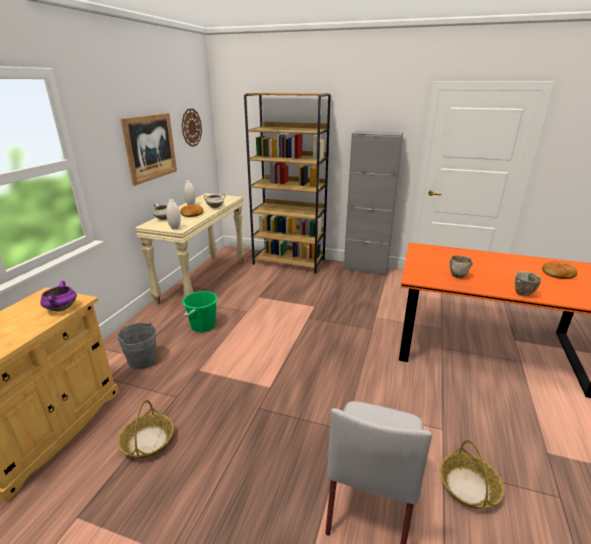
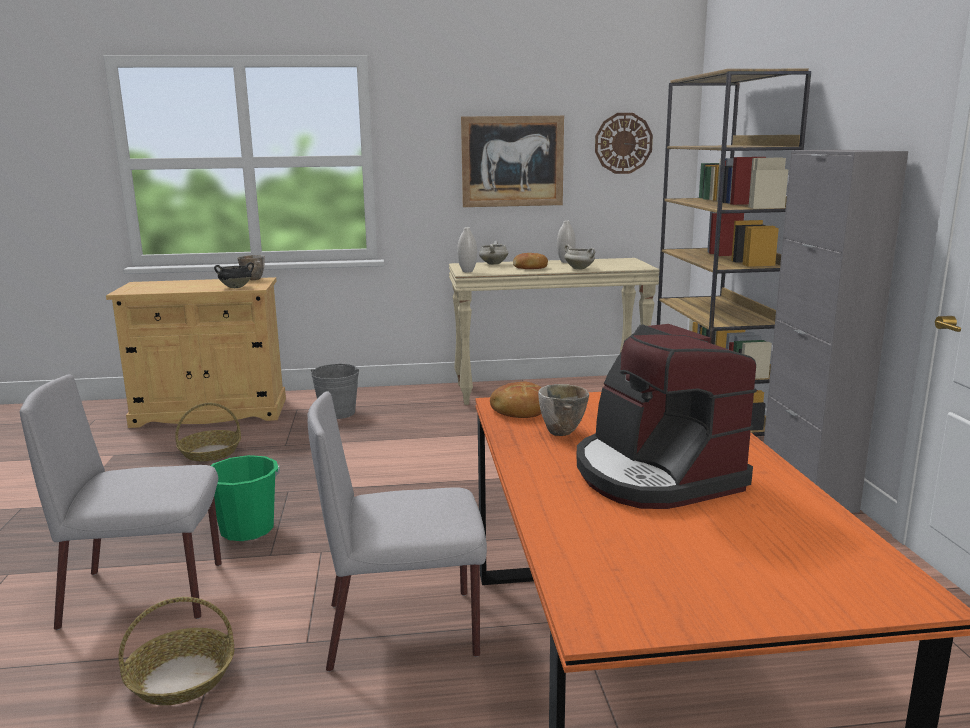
camera: 65 degrees right, 10 degrees down
(61, 308) = (236, 287): purple cooking pot -> black cooking pot
(203, 326) = (436, 419): green bucket -> green bucket (247, 529)
(438, 393) = (405, 629): none -> grey chair
(506, 272) = (654, 475): none -> coffee machine
(522, 294) = (537, 491): bowl -> bowl (253, 279)
(558, 274) = (738, 537): bread -> bread (519, 410)

